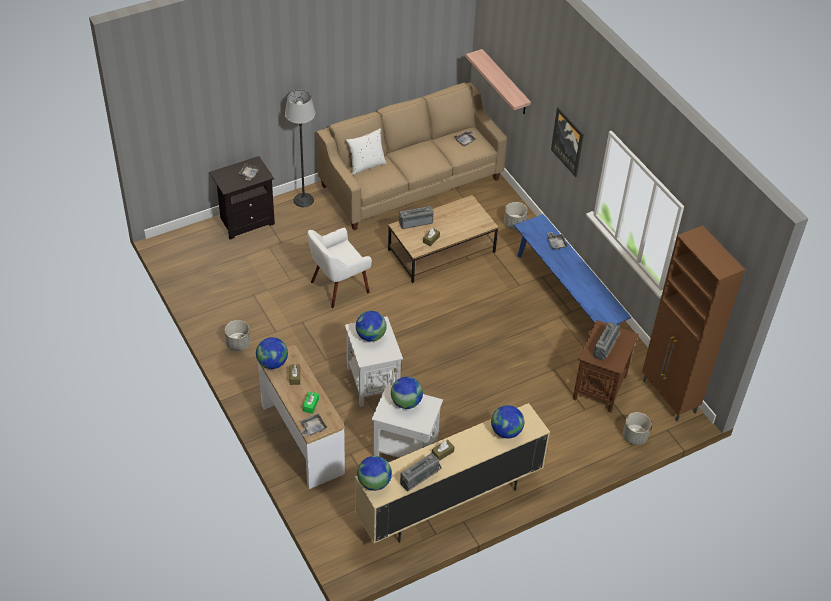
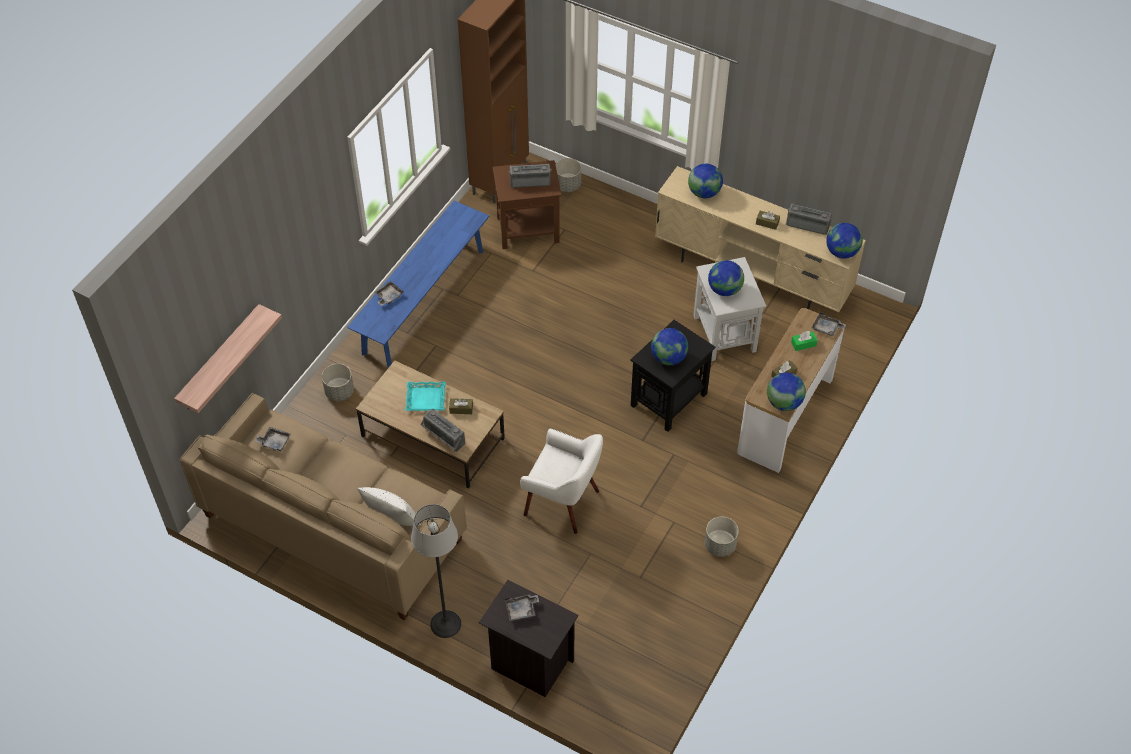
camera: 120 degrees left, 5 degrees up
(373, 383) = (669, 399): white side table -> black side table
(453, 227) = (425, 399): none -> turquoise tray
(568, 141) = (314, 241): picture -> none

